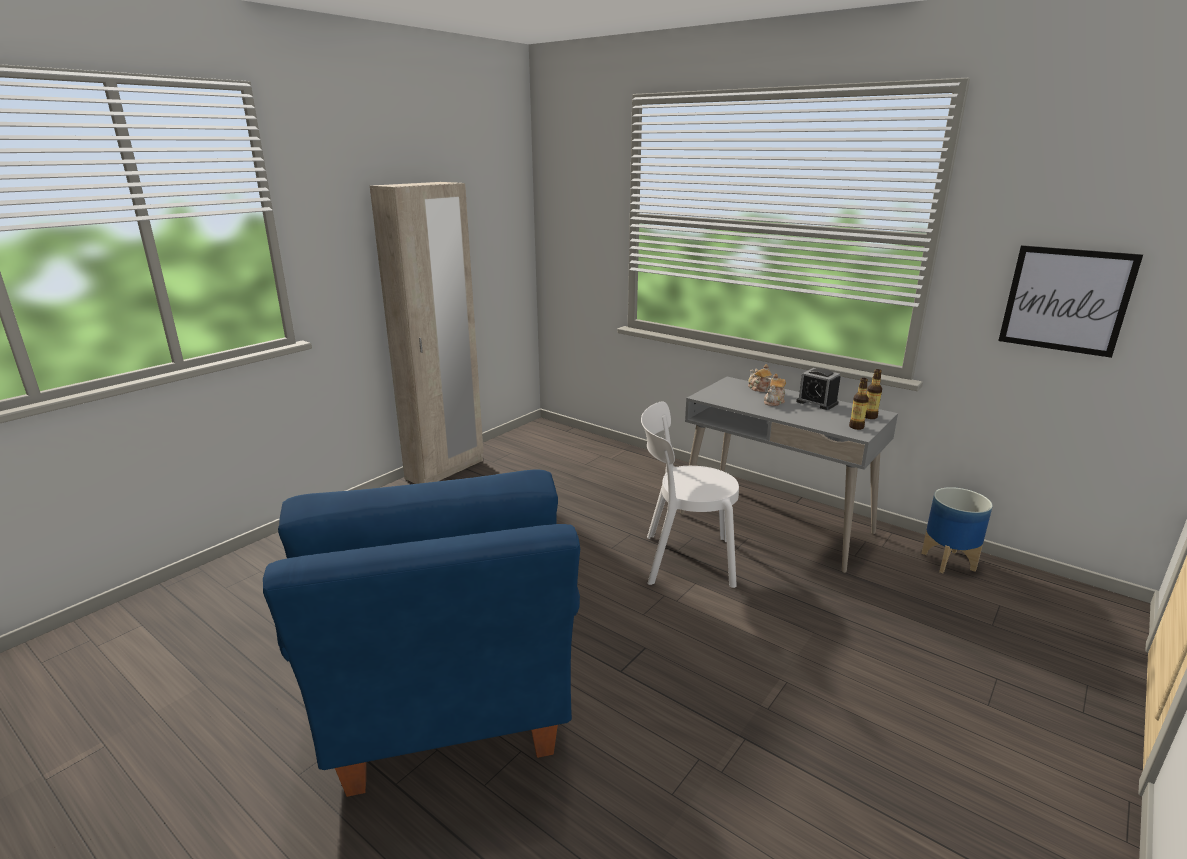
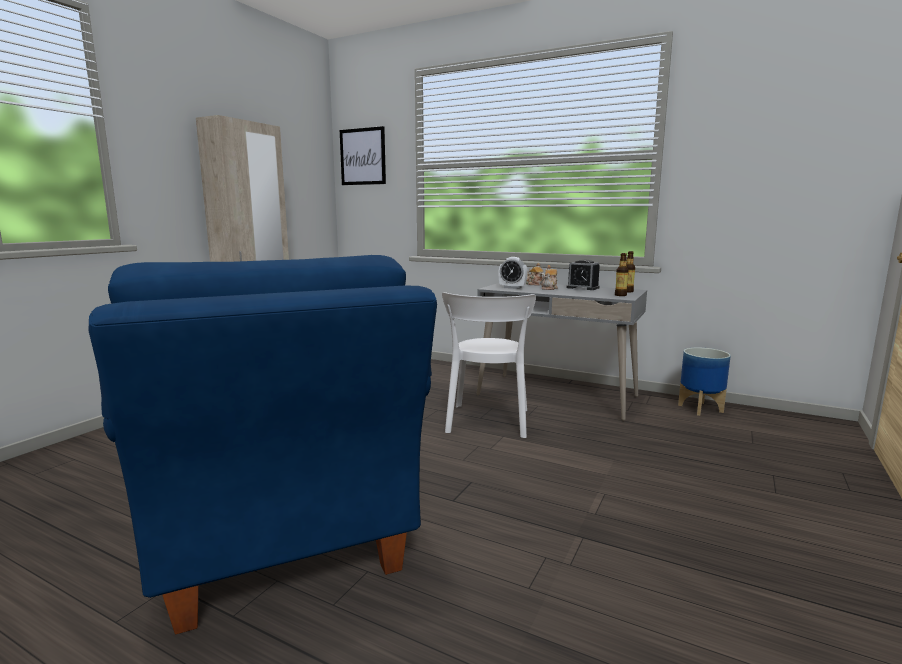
camera: 10 degrees left, 10 degrees down
(683, 560) = (487, 422): white chair -> white chair turned 75 degrees counterclockwise
(729, 397) = (512, 288): none -> alarm clock
(1066, 300) = (762, 187): picture -> picture (362, 156)

